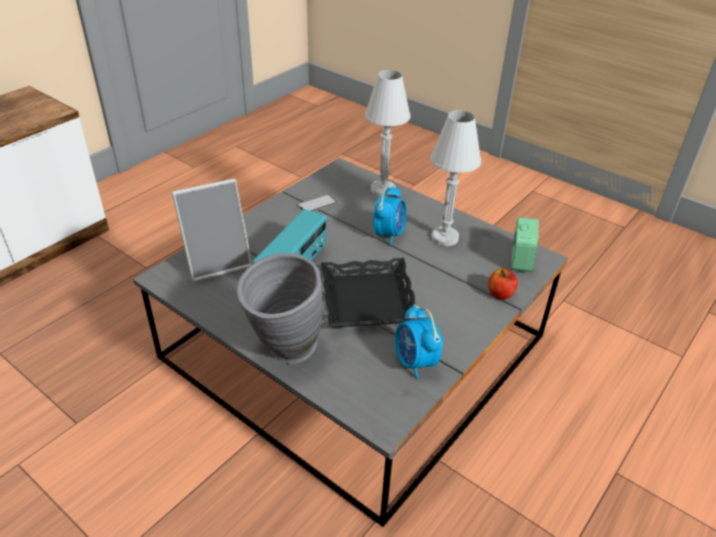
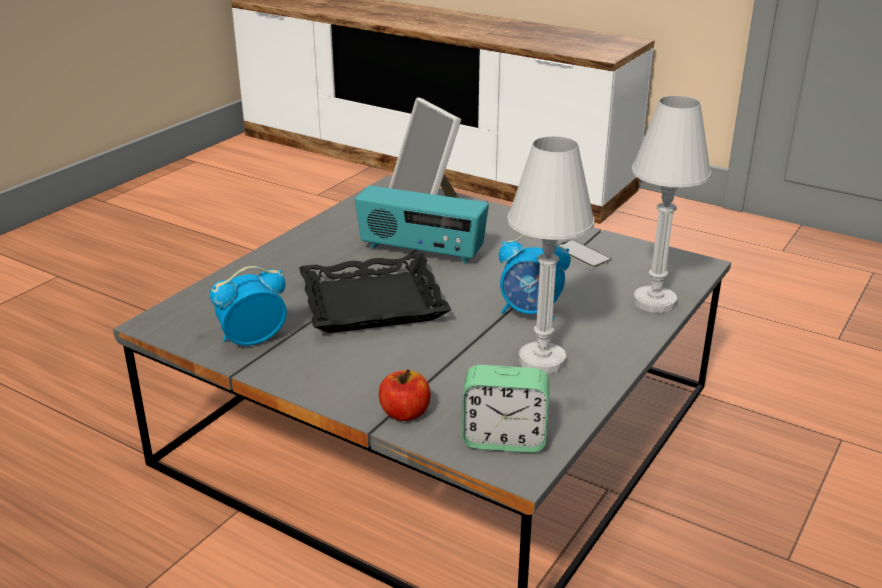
camera: 85 degrees right, 10 degrees down
(283, 352) = (273, 259): grey vase -> none

